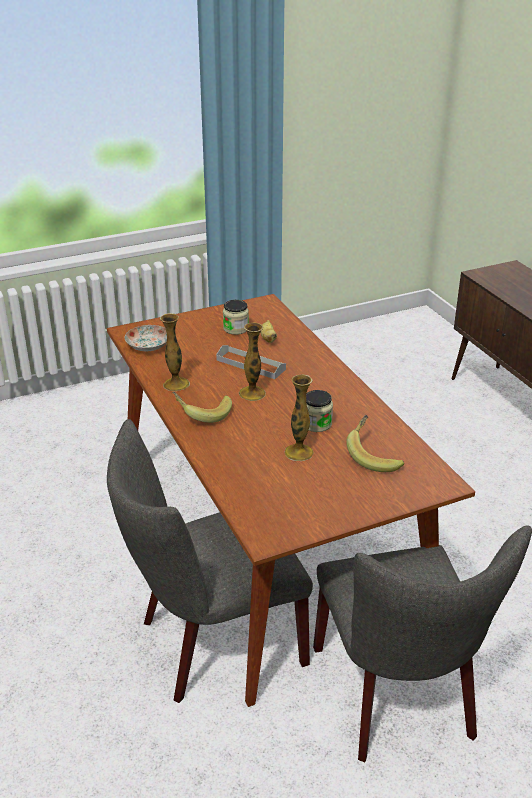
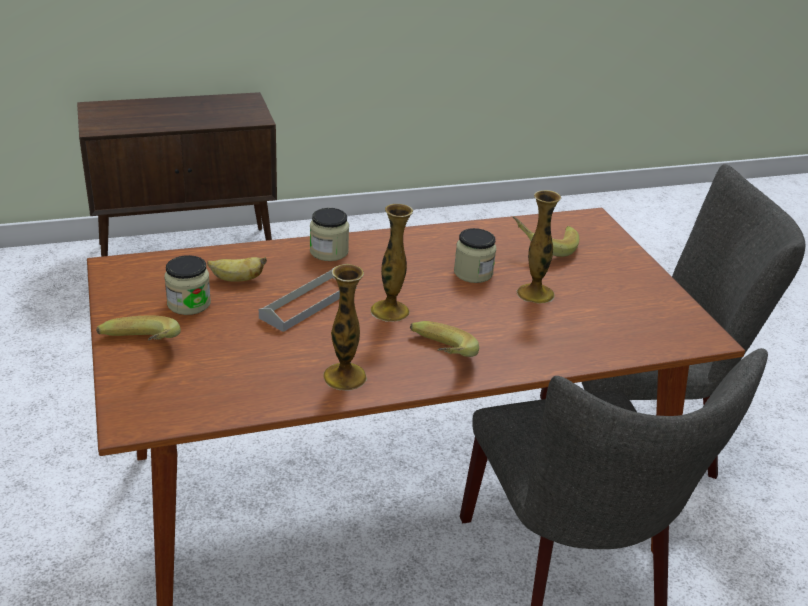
camera: 85 degrees left, 0 degrees up
(148, 346) = (204, 398): plate -> none
(185, 323) = (139, 351): none -> banana
(318, 365) = (329, 252): none -> jar

